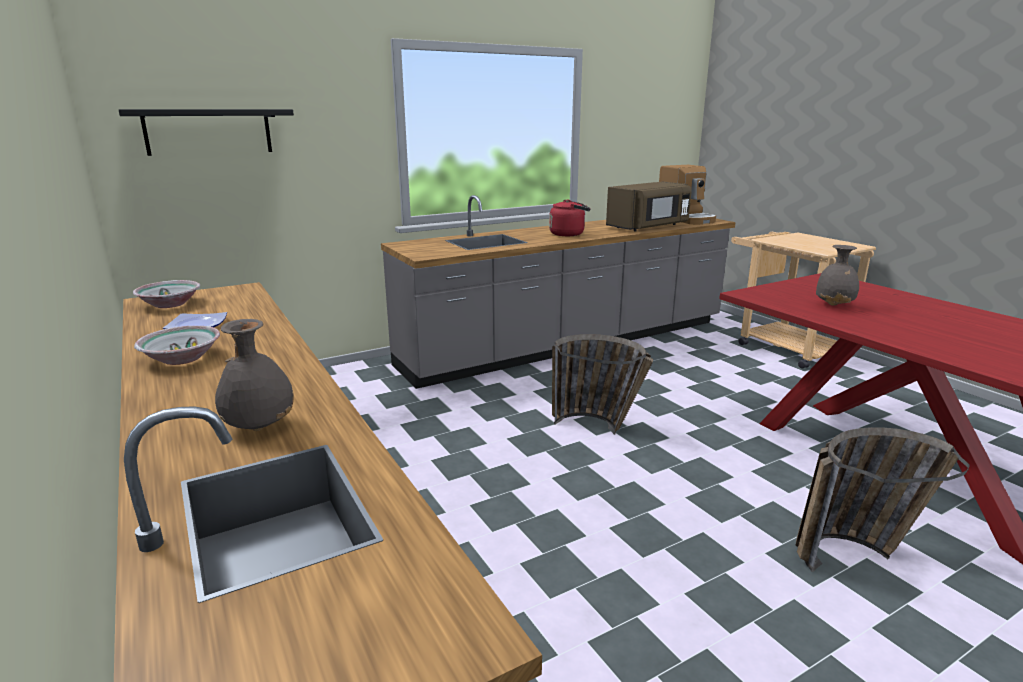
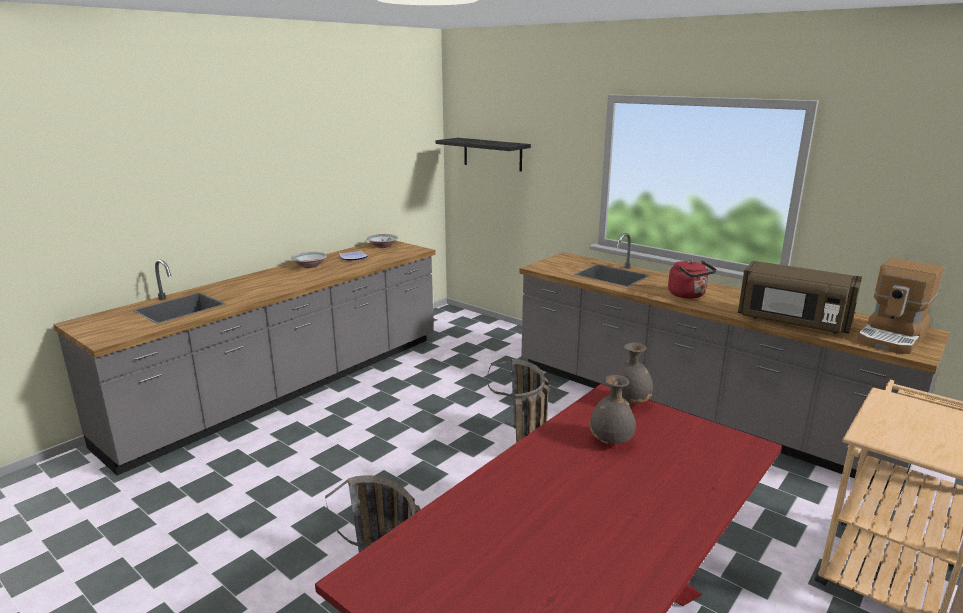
camera: 70 degrees right, 0 degrees up
(259, 427) = (241, 291): grey vase -> grey vase (631, 402)

